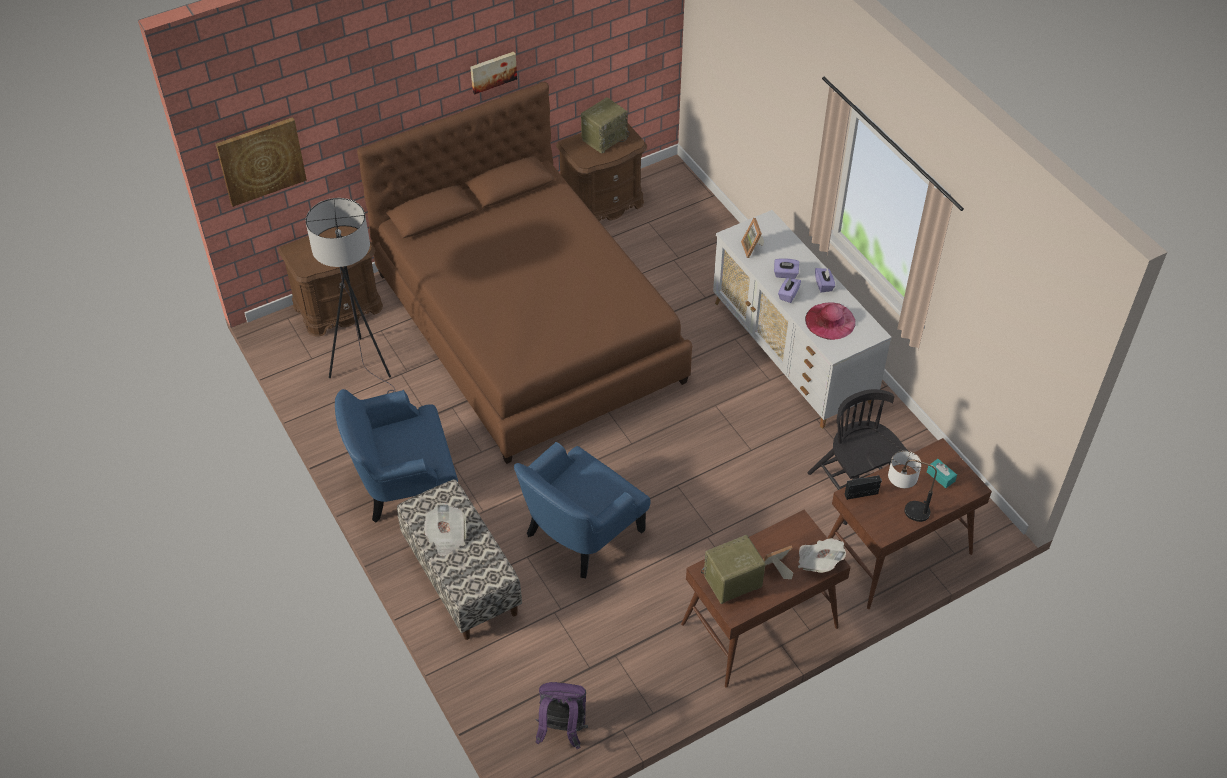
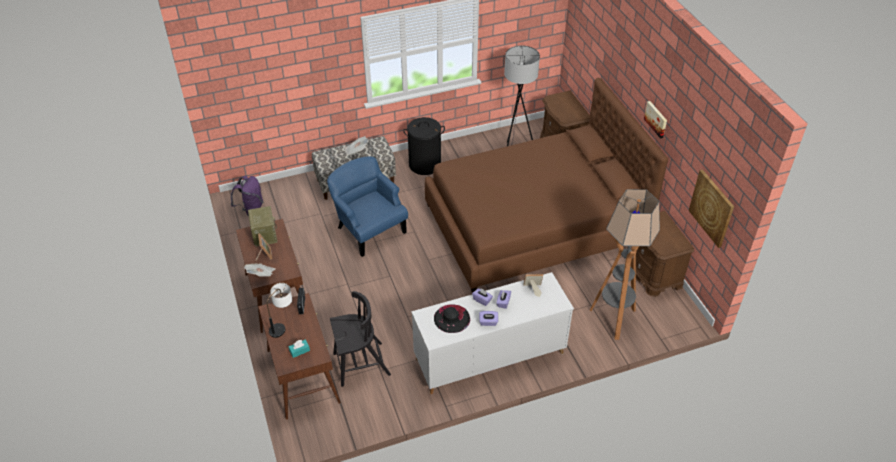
camera: 100 degrees right, 5 degrees down
(261, 160) = (579, 35): picture -> picture (712, 208)
(403, 483) = (425, 164): blue armchair -> black laundry basket
(604, 138) = (668, 234): radio -> none
(692, 238) = (613, 319): none -> floor lamp
(830, 321) = (452, 318): pink hat -> black hat

